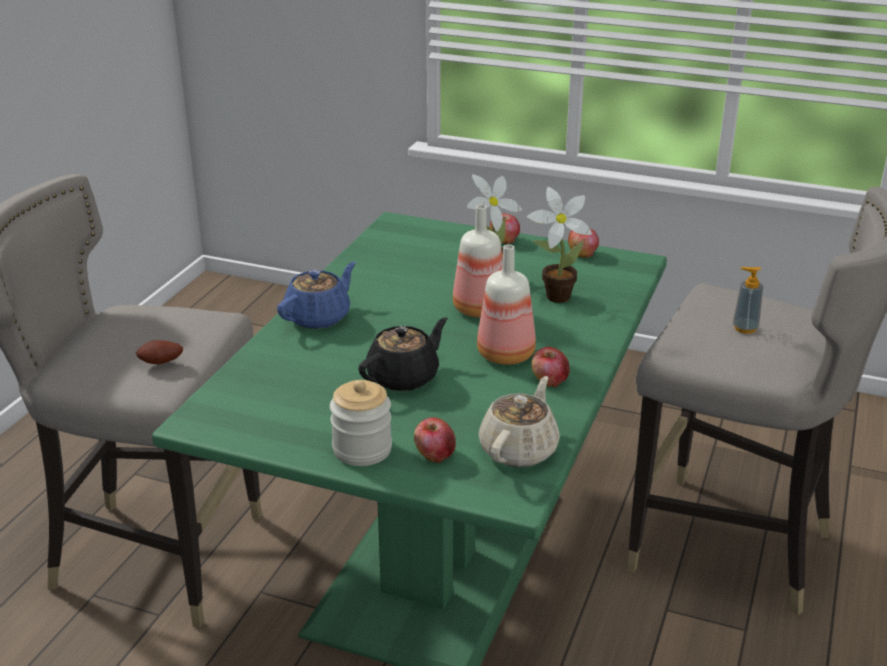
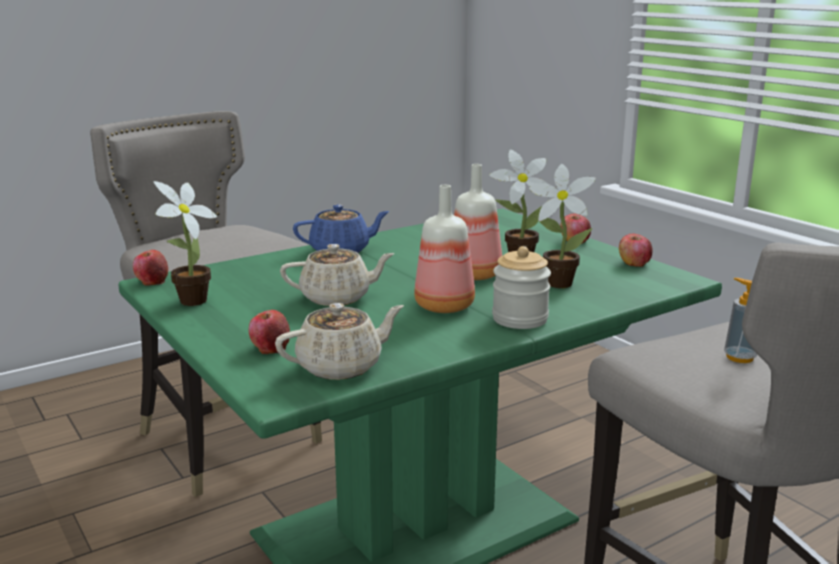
camera: 35 degrees right, 10 degrees down
(161, 363) = (207, 255): potato -> none
(277, 433) = (189, 302): none -> potted plant
(362, 449) = (224, 328): jar -> jar (520, 319)
(404, 377) = (337, 297): black teapot -> beige teapot
(549, 380) = (452, 331): apple -> apple (152, 281)

